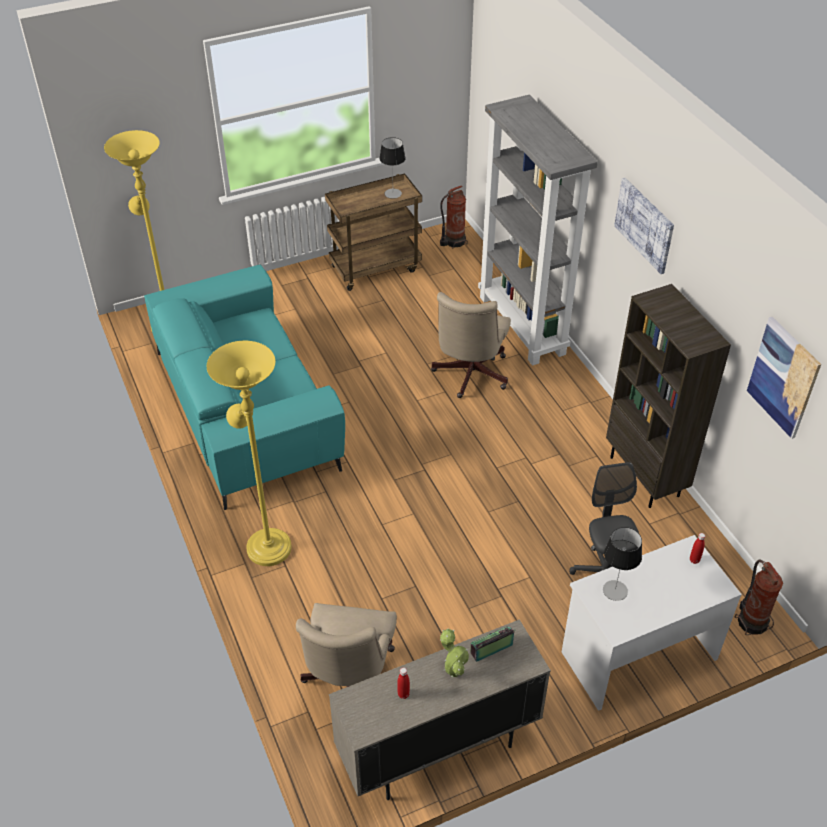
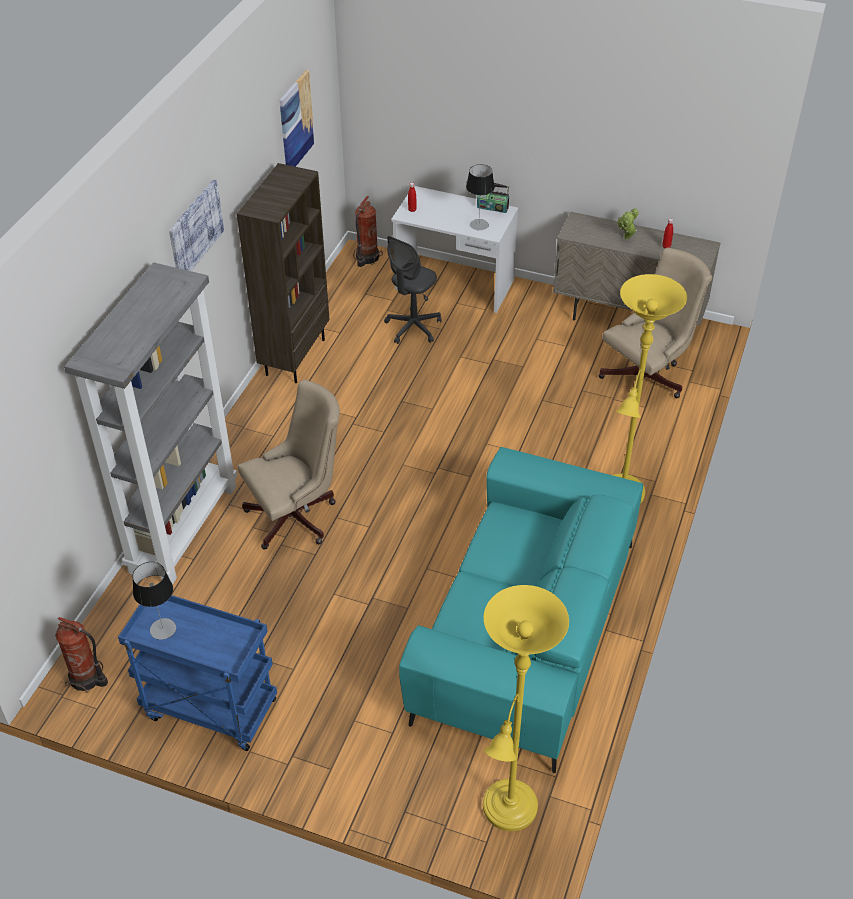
camera: 135 degrees left, 0 degrees up
(375, 267) = (208, 709): brown cart -> blue cart
(492, 649) = (591, 235): radio -> radio (493, 207)

